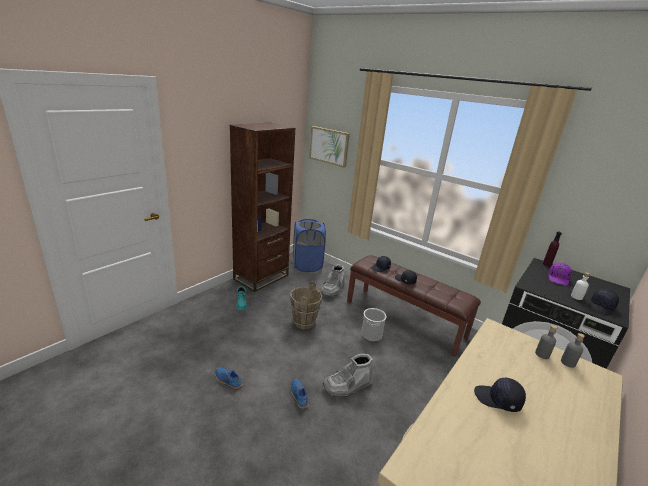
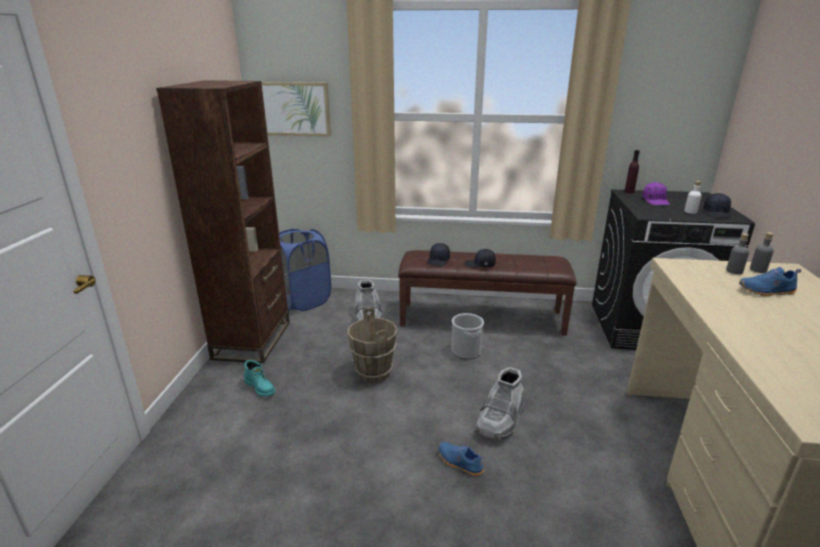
camera: 30 degrees left, 0 degrees up
(228, 381) = (350, 497): blue shoe -> blue shoe (767, 291)
(498, 400) = (768, 324): black cap -> none

